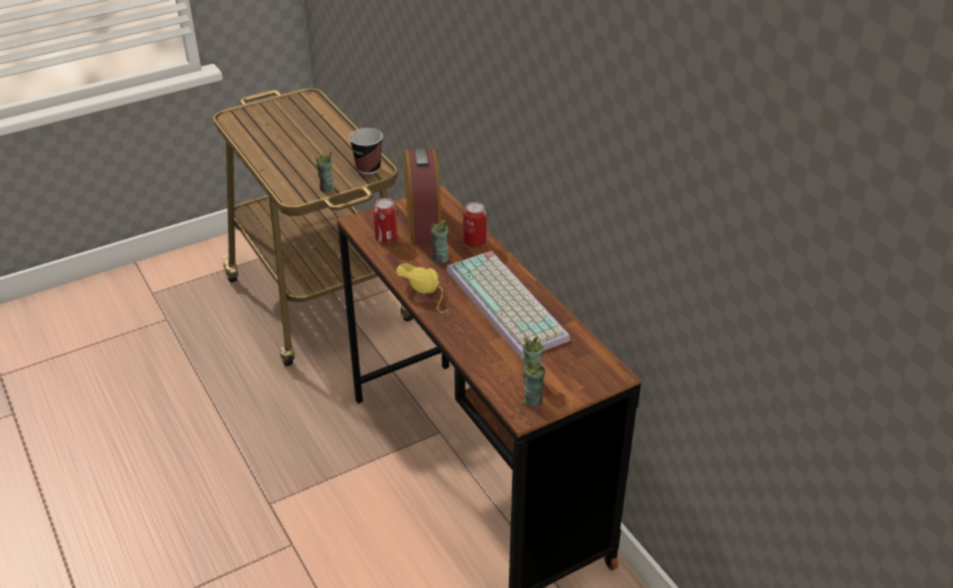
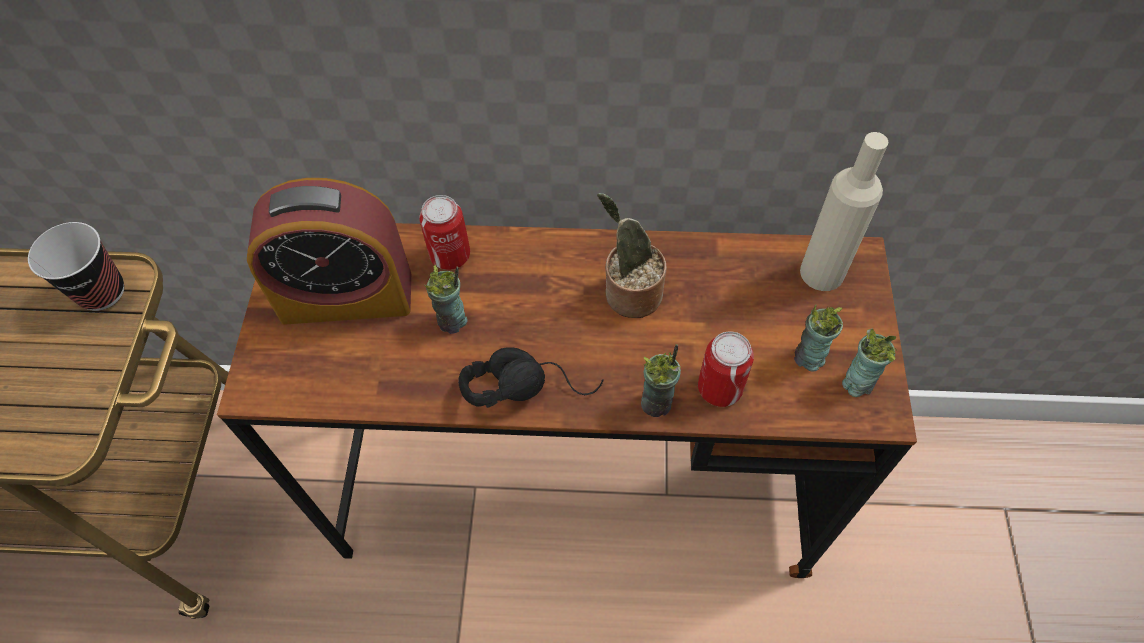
camera: 55 degrees left, 20 degrees up
(327, 189) = (90, 382): cup -> cup (657, 403)
(386, 237) = (336, 367): can -> can (719, 388)
(423, 223) = (347, 296): alarm clock -> alarm clock turned 150 degrees clockwise
(430, 294) = (529, 383): yellow headphones -> black headphones
(509, 304) = (629, 294): keyboard -> potted plant
(591, 364) = (822, 272): none -> beige bottle

